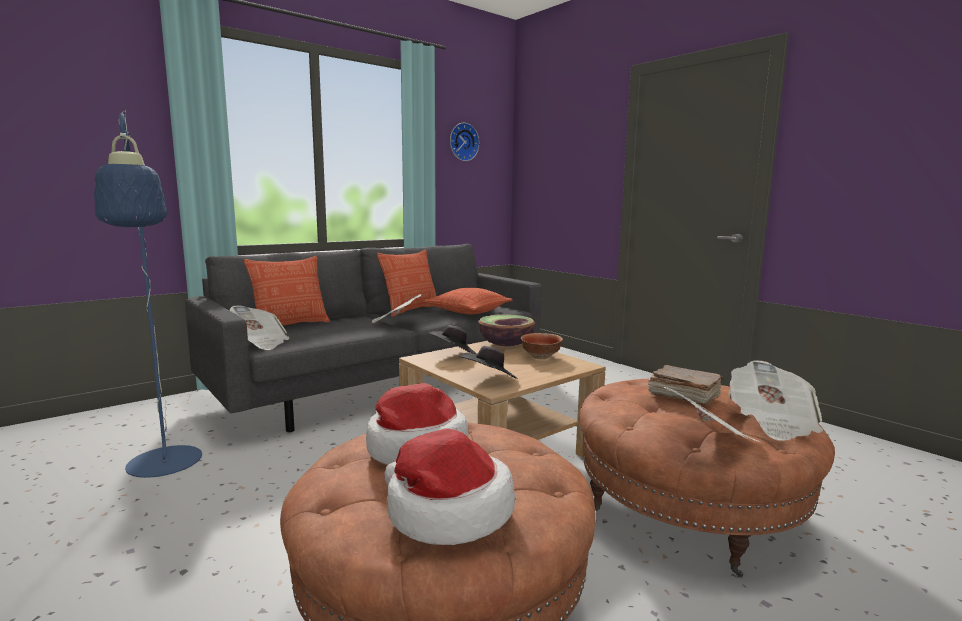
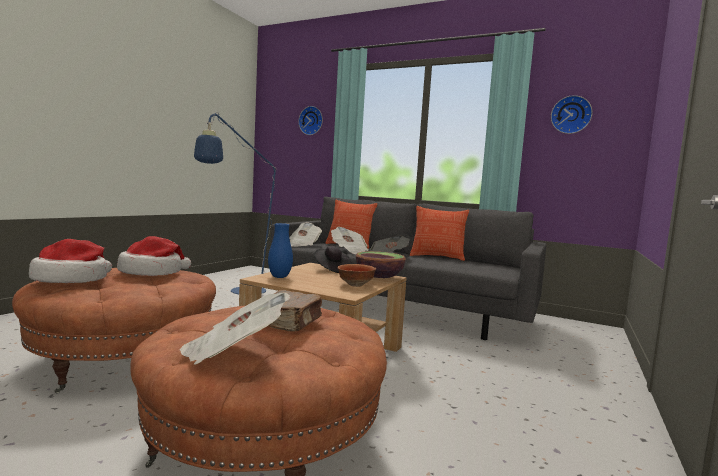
camera: 65 degrees right, 5 degrees down
(93, 109) = (311, 121): none -> wall clock
(468, 312) = (462, 266): orange pillow -> none
(489, 380) = (279, 277): black hat -> blue vase
(706, 437) = (184, 328): newspaper -> newspaper (349, 251)

